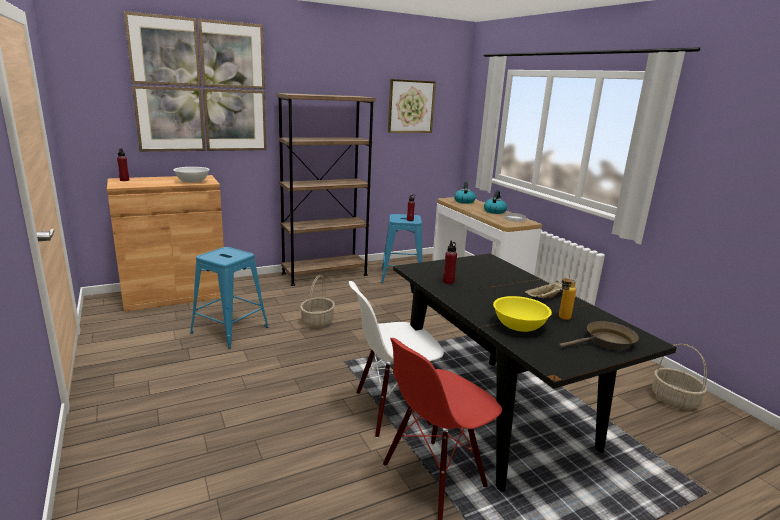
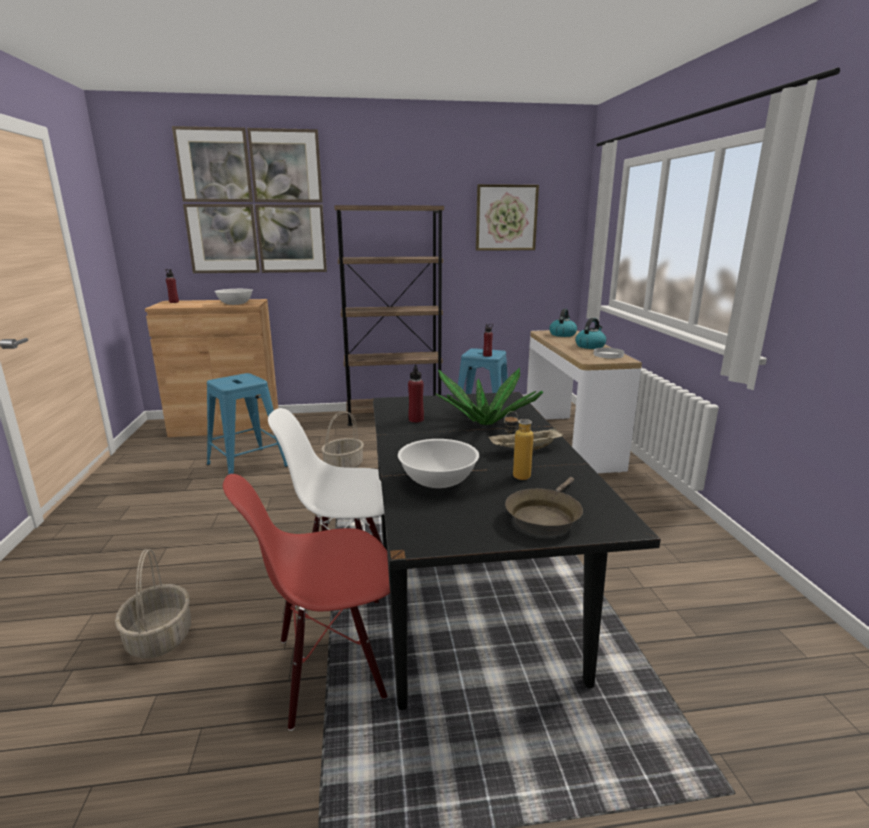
camera: 20 degrees right, 0 degrees up
(497, 280) = (485, 422): none -> potted plant
(519, 326) = (438, 481): yellow bowl -> white bowl
(606, 342) = (544, 516): brown frying pan -> brown frying pan turned 120 degrees clockwise
(673, 400) = (770, 632): basket -> basket (159, 638)

